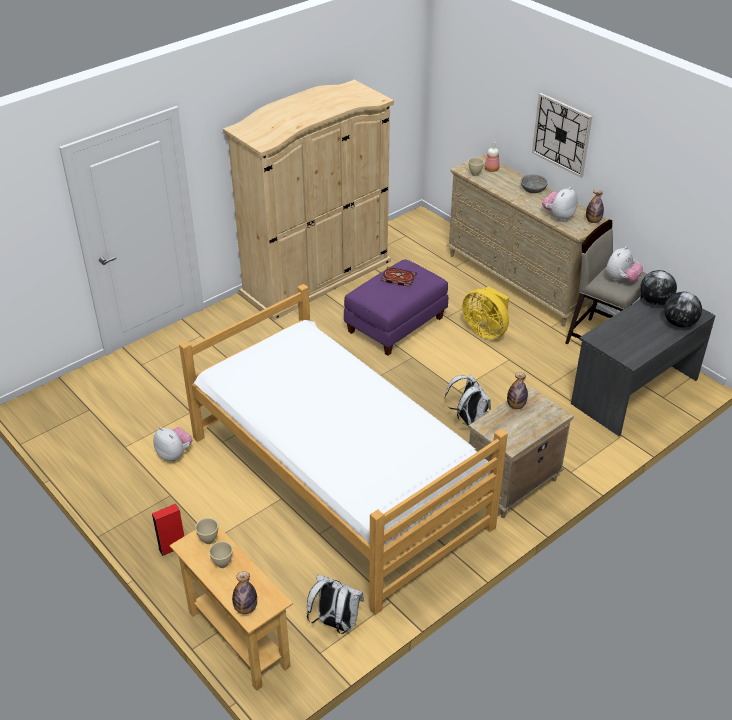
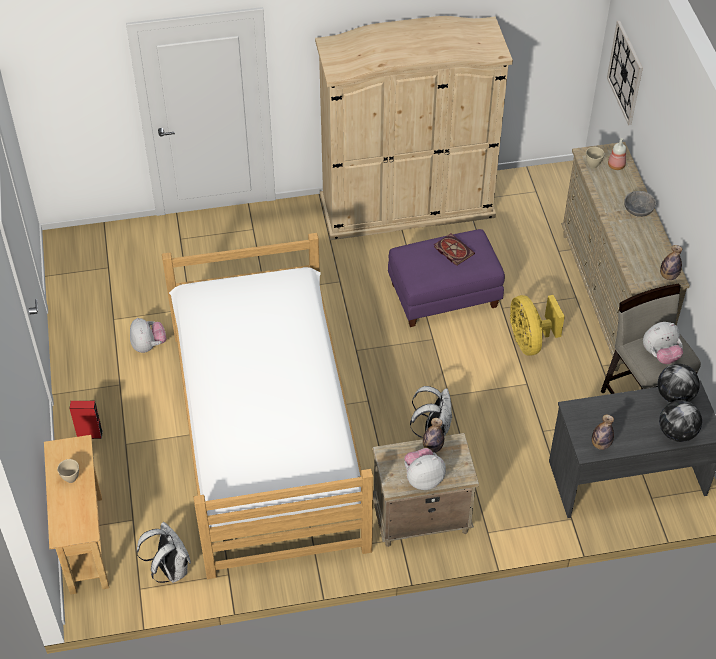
camera: 30 degrees right, 10 degrees up
(208, 540) = (75, 452): beige bowl -> none
(245, 608) = (61, 526): bottle -> bottle (600, 444)
(558, 216) = (635, 255): plush toy -> plush toy (423, 478)
(561, 134) = (674, 166): wall clock -> wall clock (625, 72)

